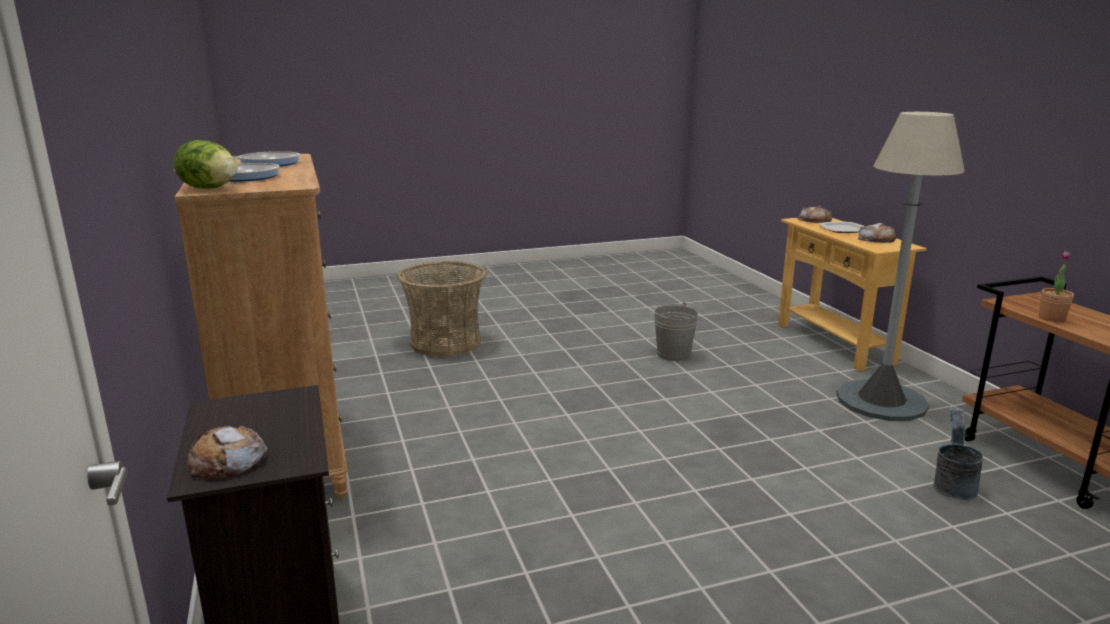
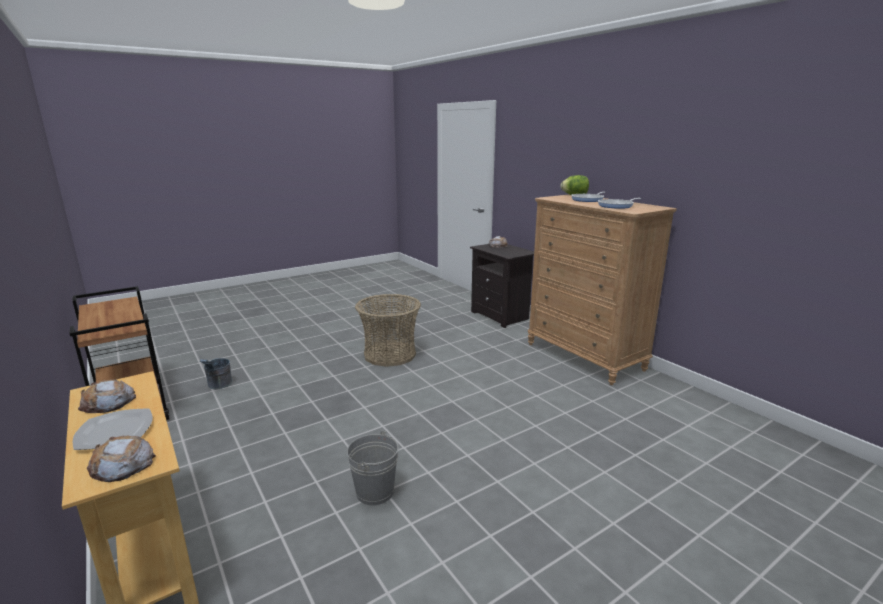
camera: 165 degrees right, 0 degrees up
(445, 342) = (626, 470): basket -> basket (390, 354)
(881, 401) = (194, 451): grey floor lamp -> none
(1051, 318) = (130, 316): potted plant -> none

